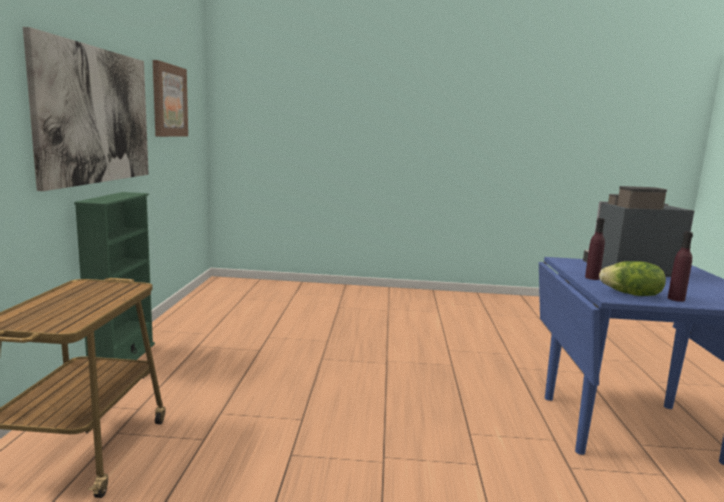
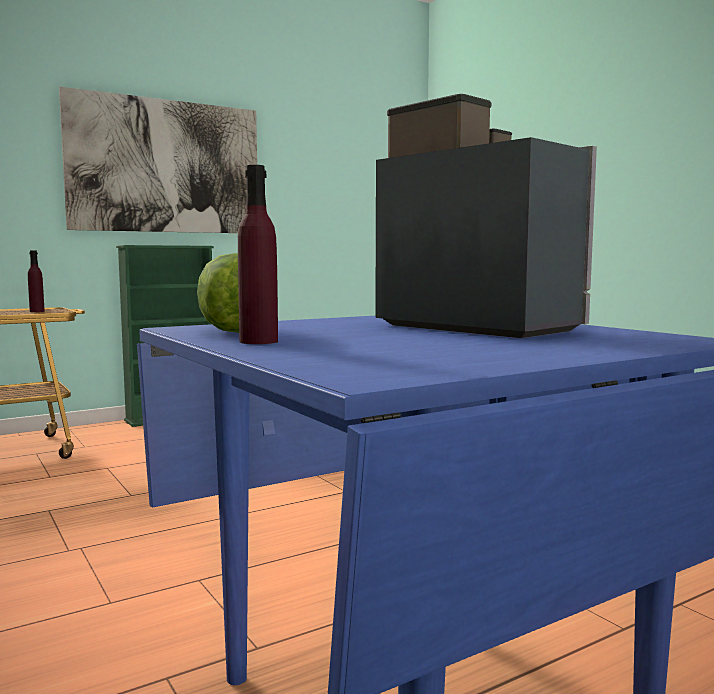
camera: 55 degrees right, 5 degrees down
(169, 101) = (320, 155): picture -> none
(592, 278) = (330, 321): purple bottle -> purple bottle (37, 311)

